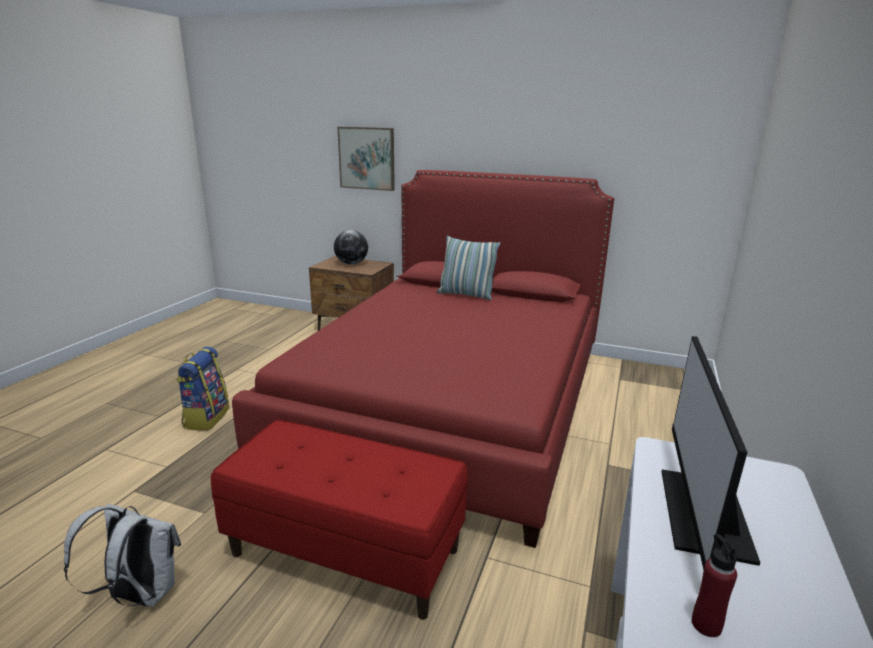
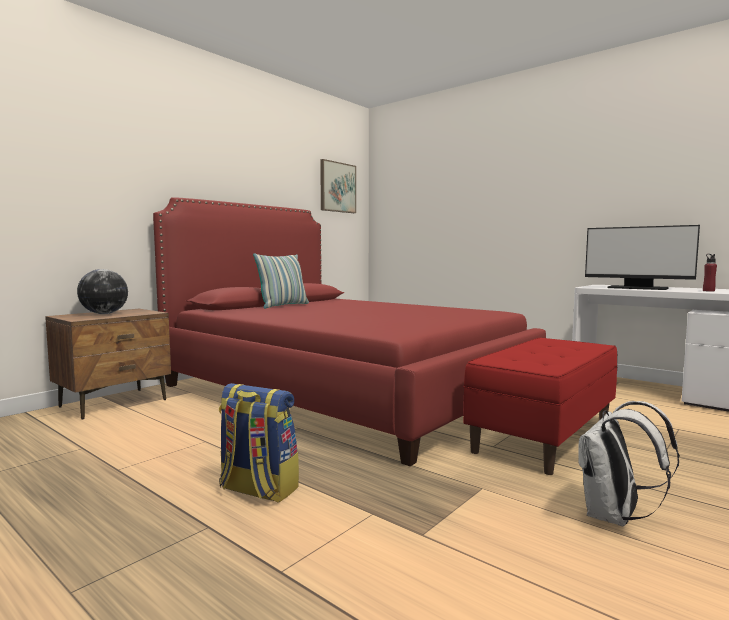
camera: 70 degrees left, 15 degrees down
(367, 158) = (95, 182): picture -> picture (337, 187)

